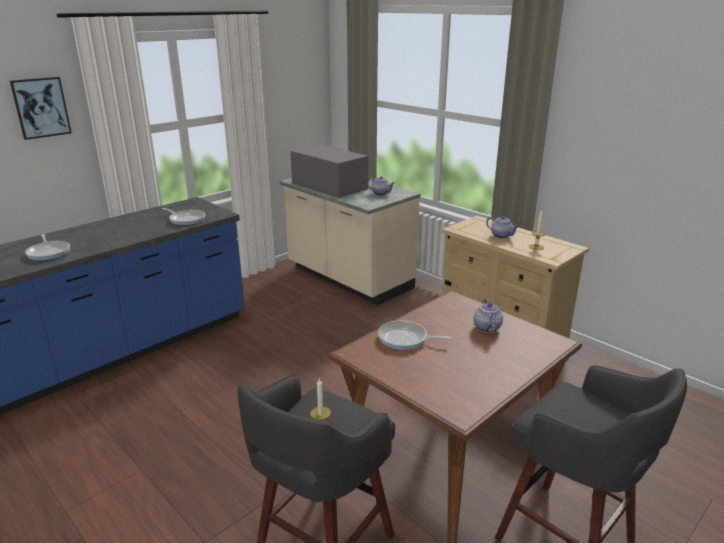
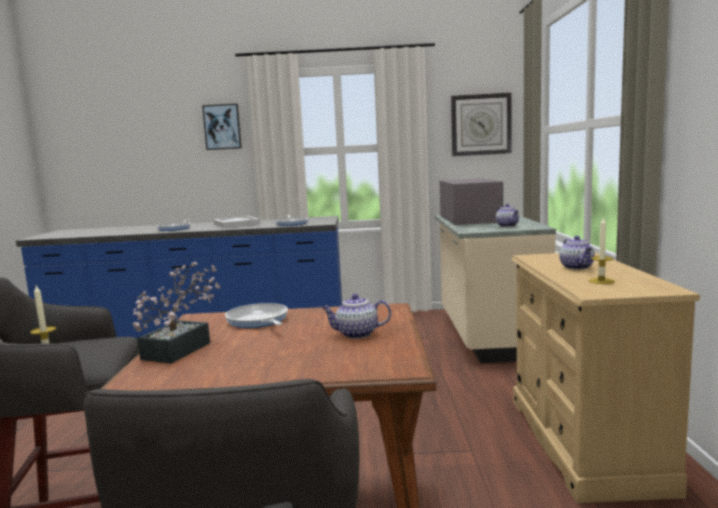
camera: 45 degrees right, 15 degrees down
(115, 231) = (236, 224): none -> white tray
(300, 89) = (481, 124): none -> wall clock
(420, 380) = (182, 348): none -> potted plant
(486, 327) = (356, 334): teapot -> teapot turned 135 degrees counterclockwise

